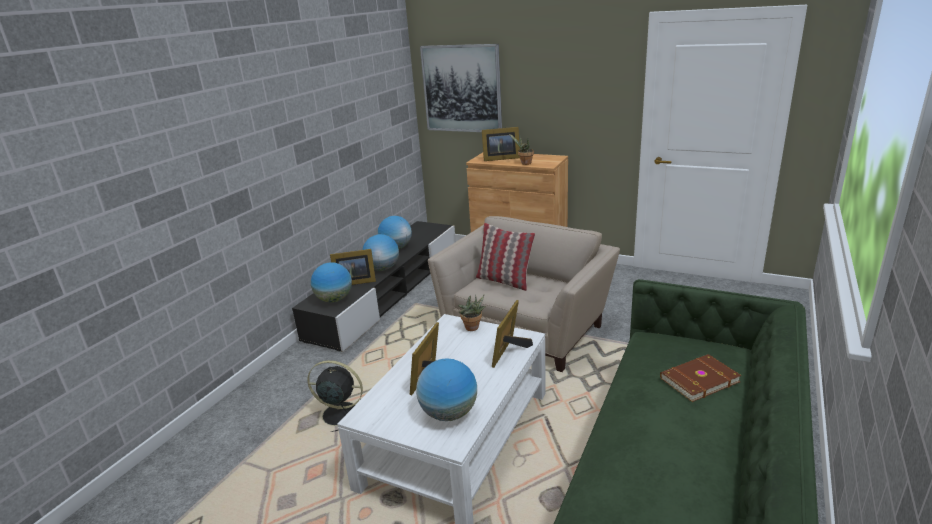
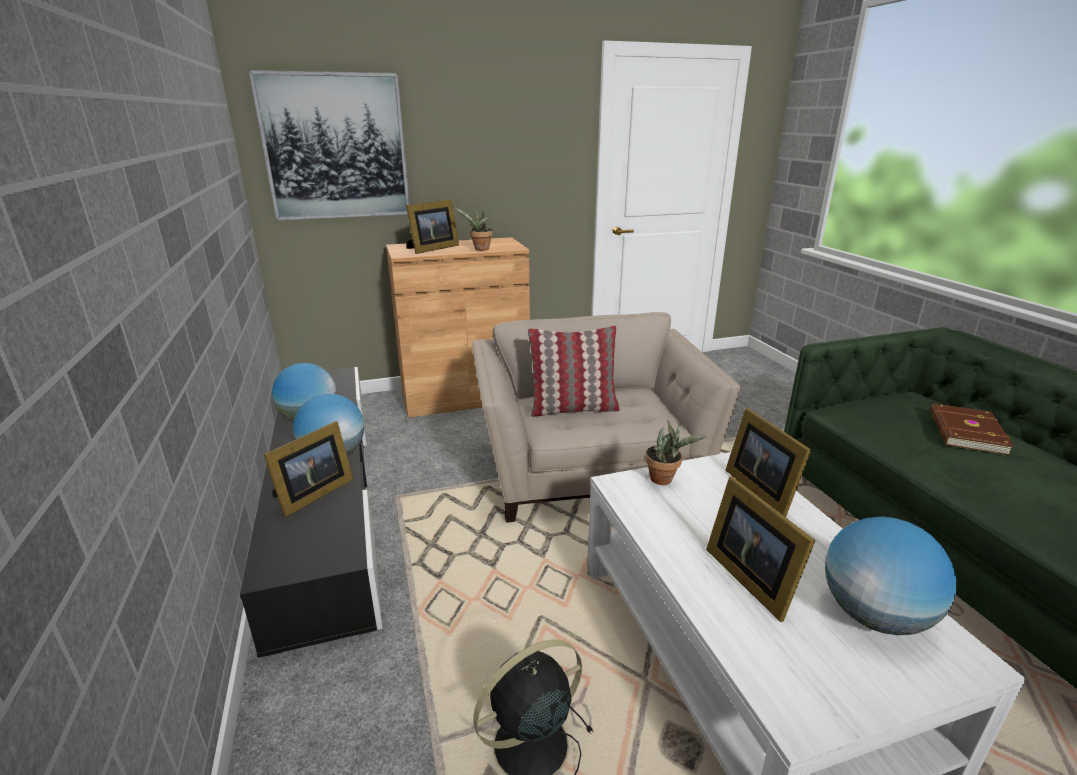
camera: 45 degrees left, 0 degrees up
(334, 300) = (318, 539): globe -> none

